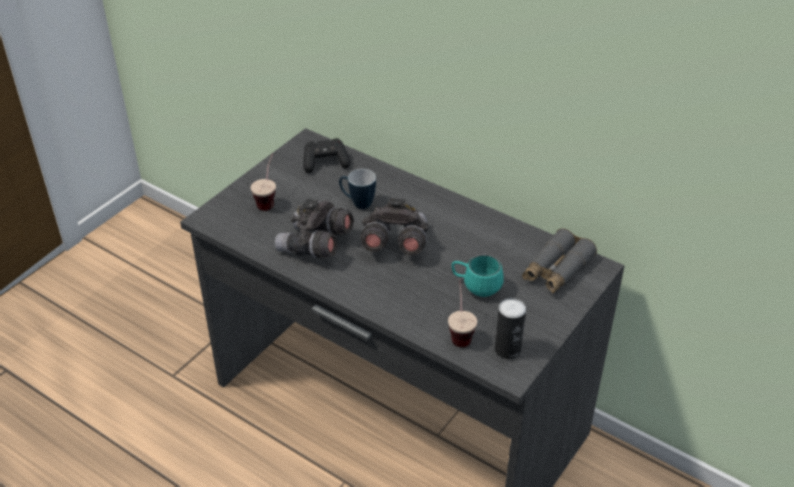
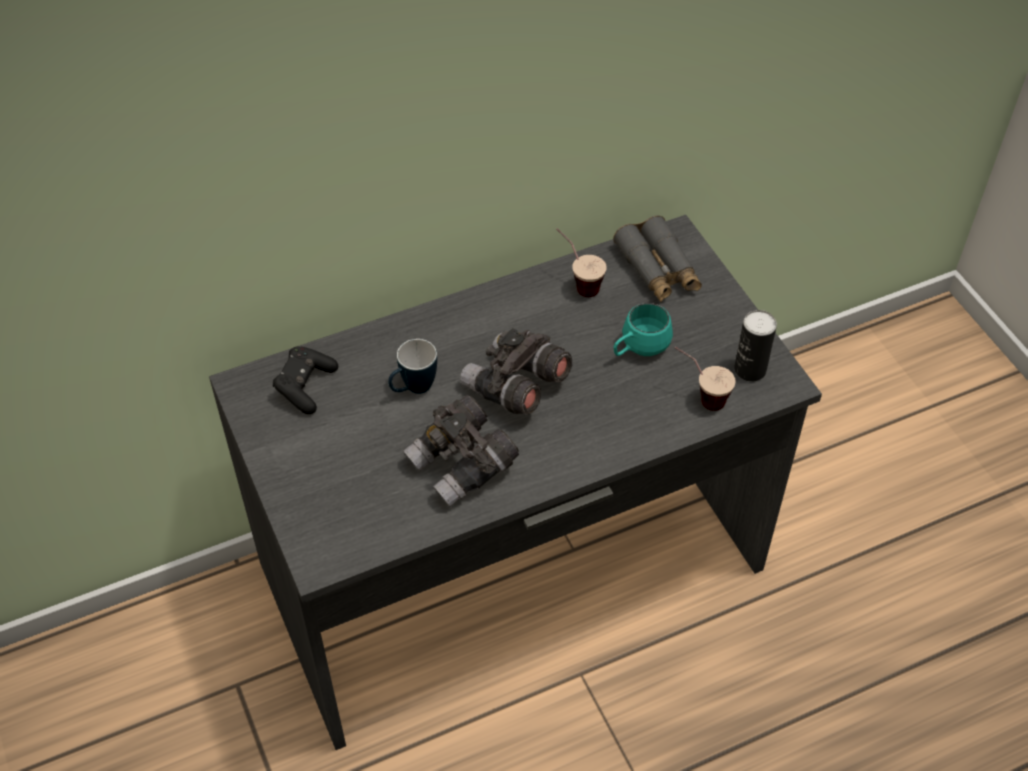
camera: 60 degrees left, 10 degrees up
(268, 199) = (333, 477): cup -> cup (577, 282)

